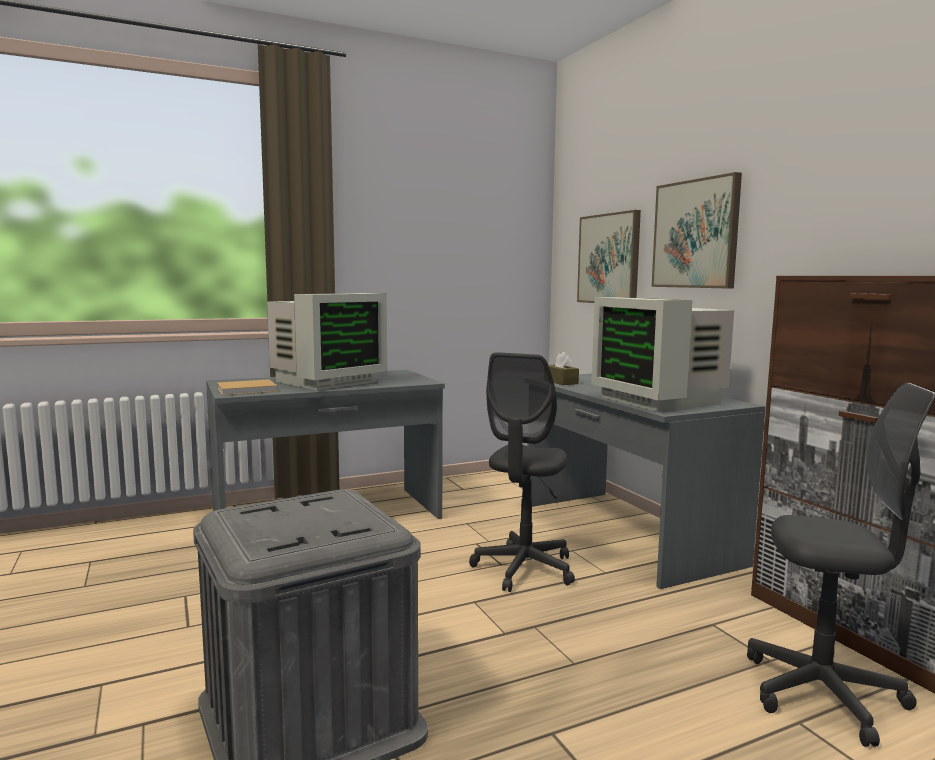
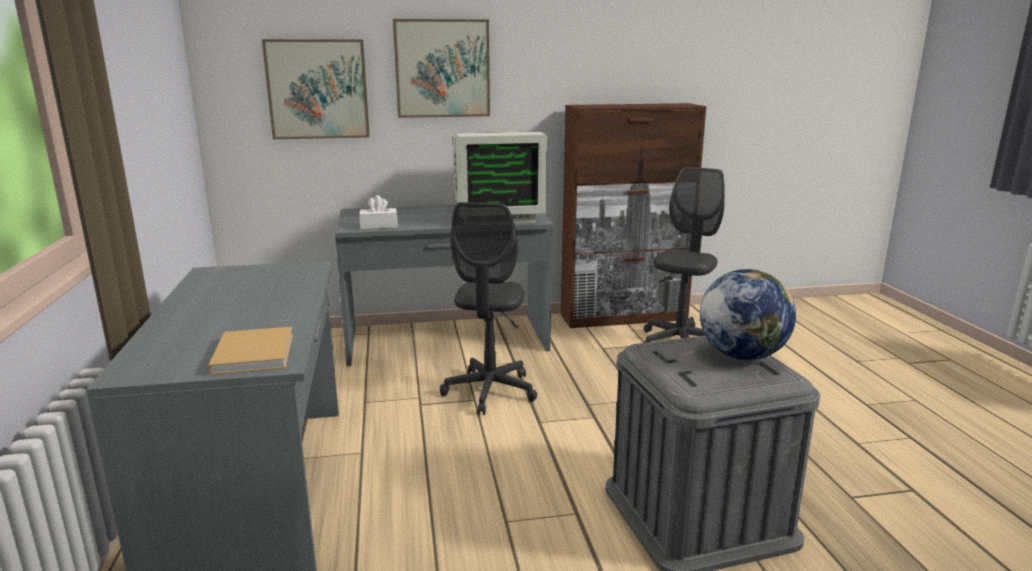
camera: 75 degrees left, 10 degrees up
(322, 532) = (741, 355): none -> globe
(325, 381) = (240, 309): monitor -> none
(524, 569) = (490, 391): grey office chair -> grey office chair turned 60 degrees clockwise
(560, 382) = (379, 226): brown tissue box -> white tissue box

